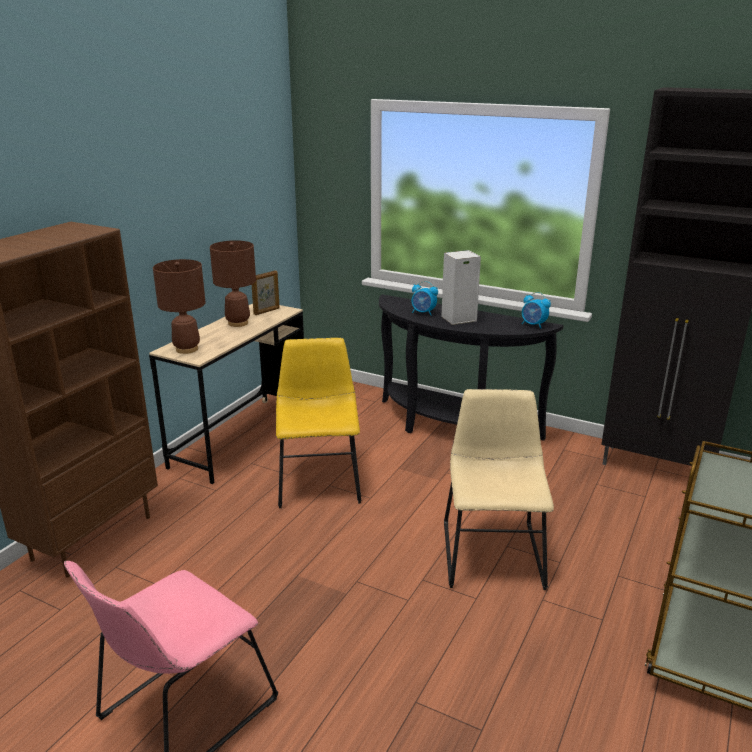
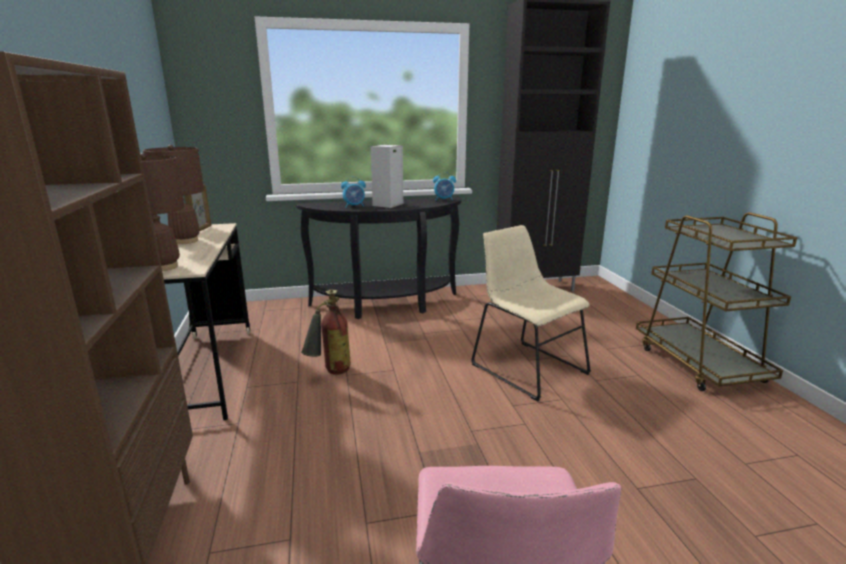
camera: 40 degrees left, 5 degrees down
(318, 478) = (330, 373): yellow chair -> fire extinguisher

